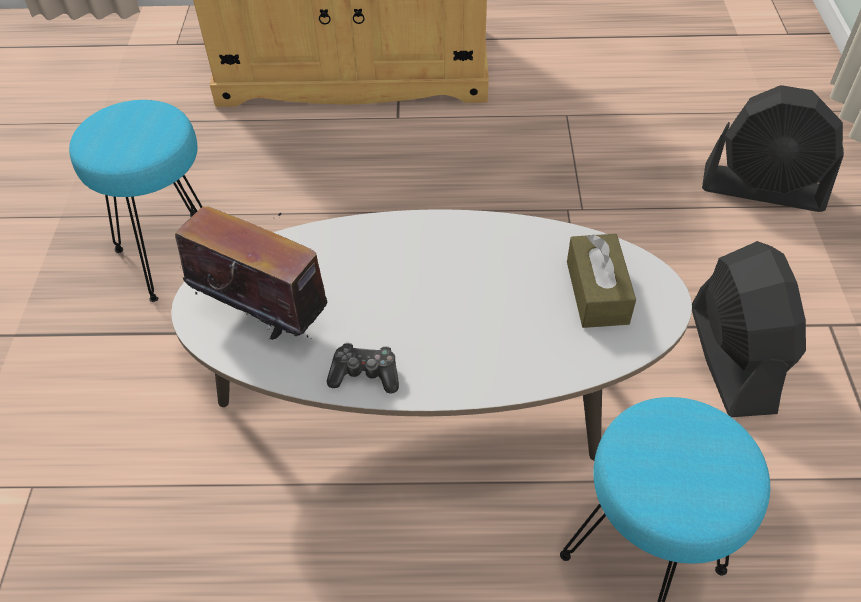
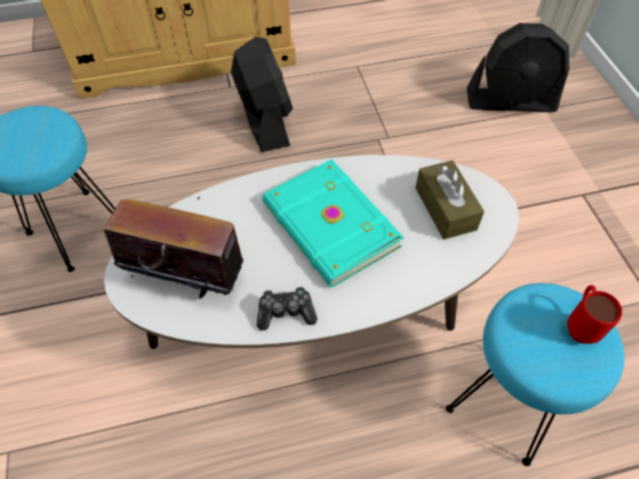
camera: 15 degrees left, 5 degrees up
(446, 288) = (329, 226): none -> turquoise book
(718, 455) = (580, 325): none -> red mug
(731, 358) = (524, 232): black fan -> black fan (264, 119)

